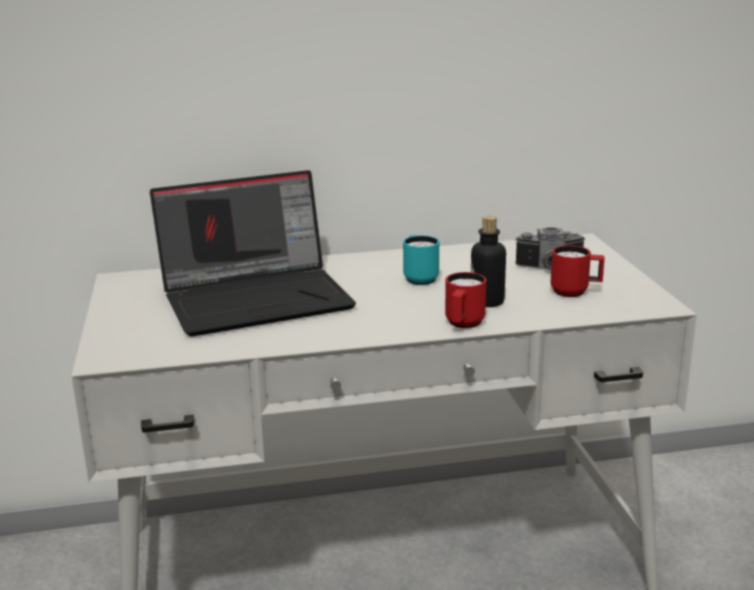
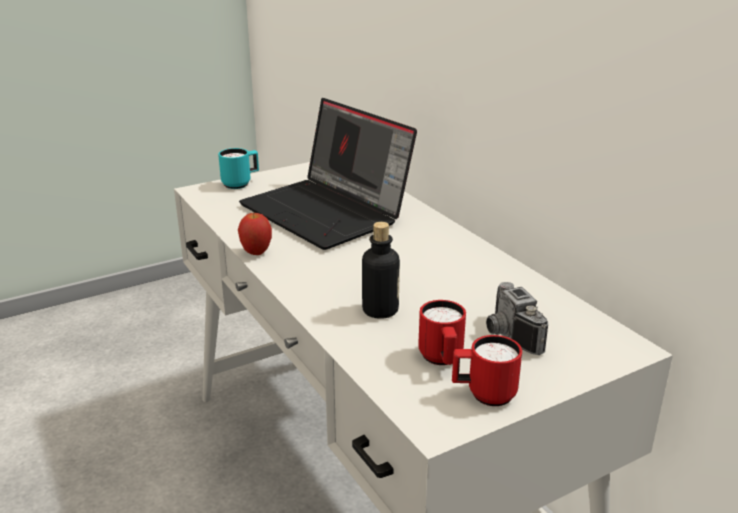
camera: 70 degrees right, 5 degrees up
(327, 340) = (256, 252): none -> apple
(419, 278) = (421, 267): turquoise mug -> turquoise mug (241, 184)
(463, 325) = (315, 305): red mug -> red mug (483, 395)

